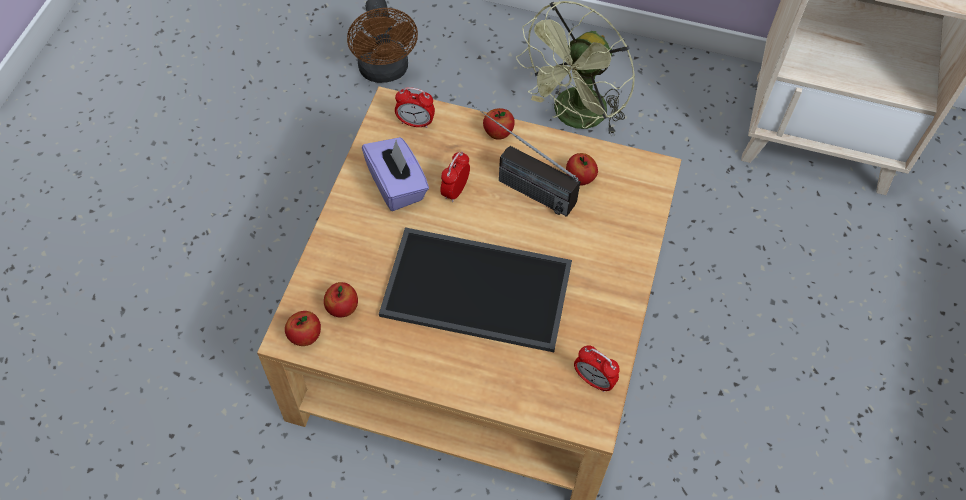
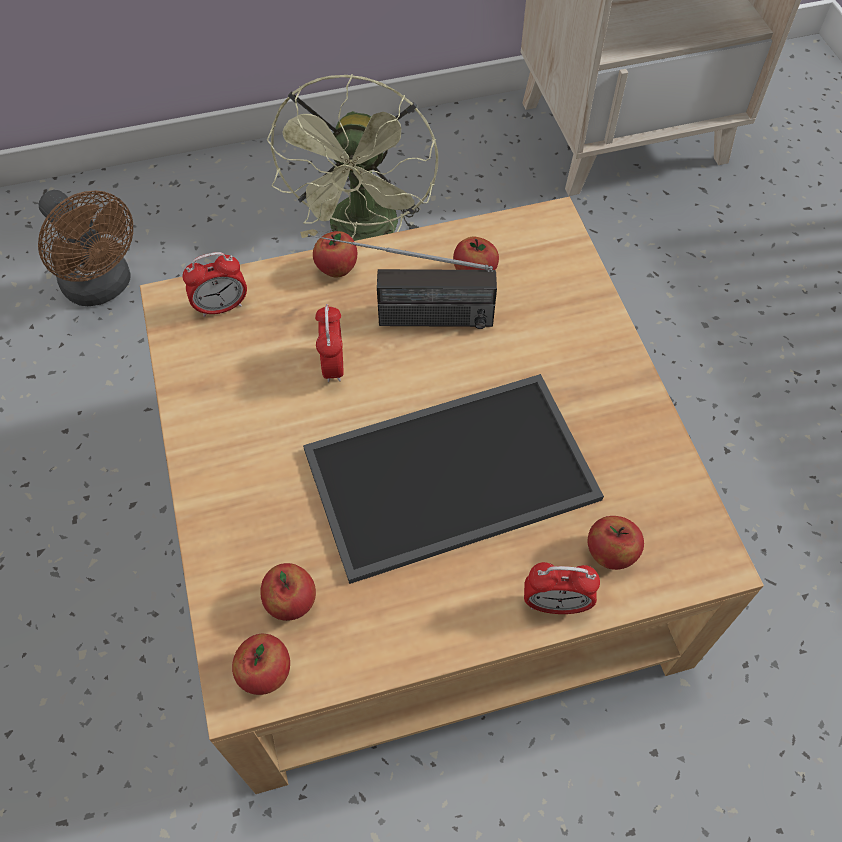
camera: 30 degrees left, 0 degrees up
(397, 185) = (252, 397): purple tissue box -> none
(535, 383) = (610, 553): none -> apple
(593, 380) = (673, 507): alarm clock -> alarm clock (555, 604)

